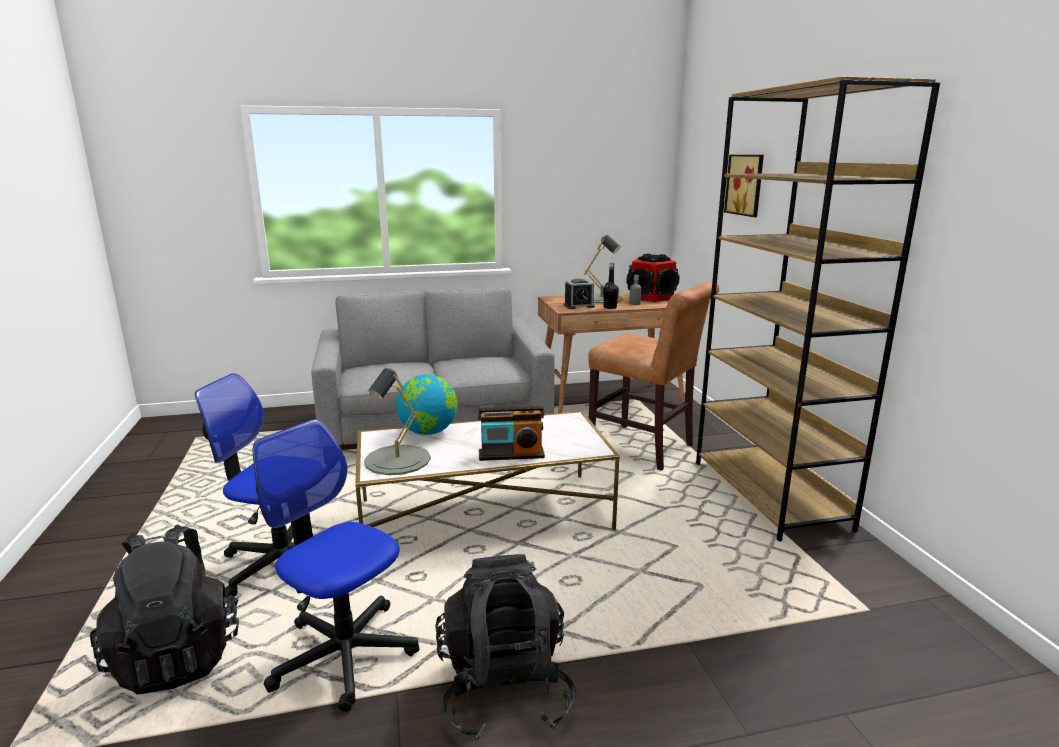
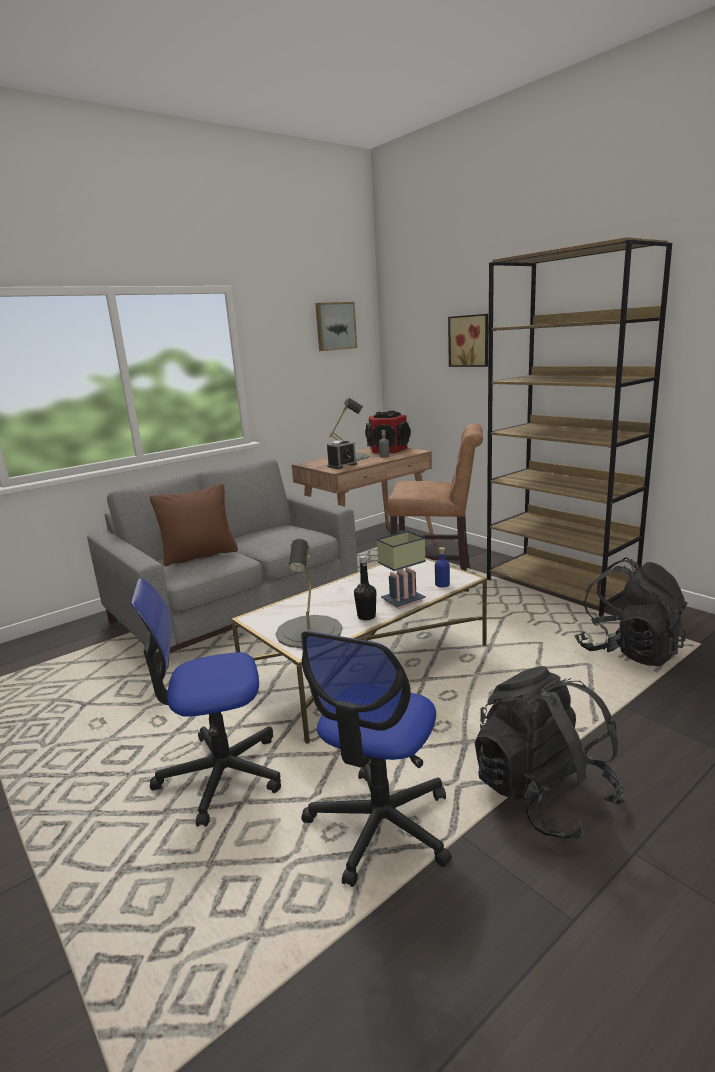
camera: 25 degrees left, 0 degrees up
(178, 655) = (211, 902): black backpack -> black backpack (628, 651)
(344, 654) = (380, 826): office chair -> office chair turned 75 degrees counterclockwise
(393, 369) = (200, 556): none -> brown pillow
(428, 432) = (304, 601): globe -> none
(511, 455) = (403, 600): radio -> table lamp
(567, 450) = (442, 584): none -> blue bottle
(610, 307) = (370, 462): black bottle -> black bottle (366, 616)
(619, 155) = (335, 326): none -> picture

